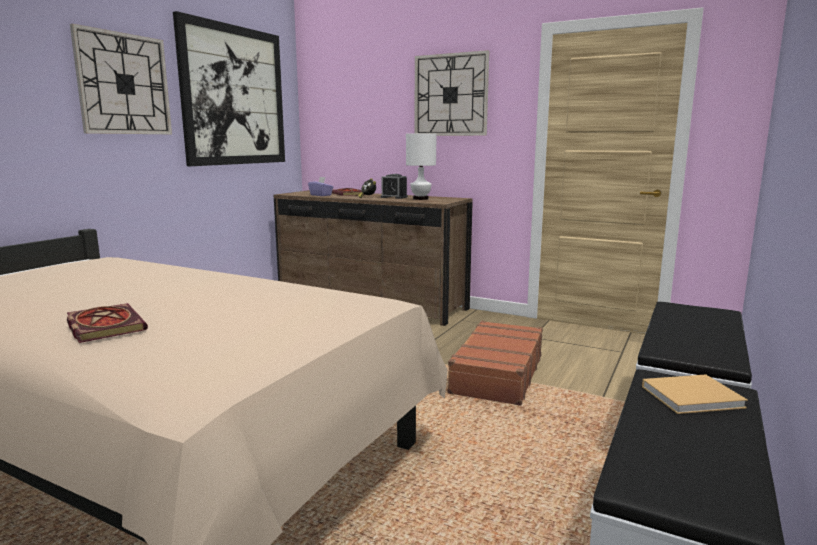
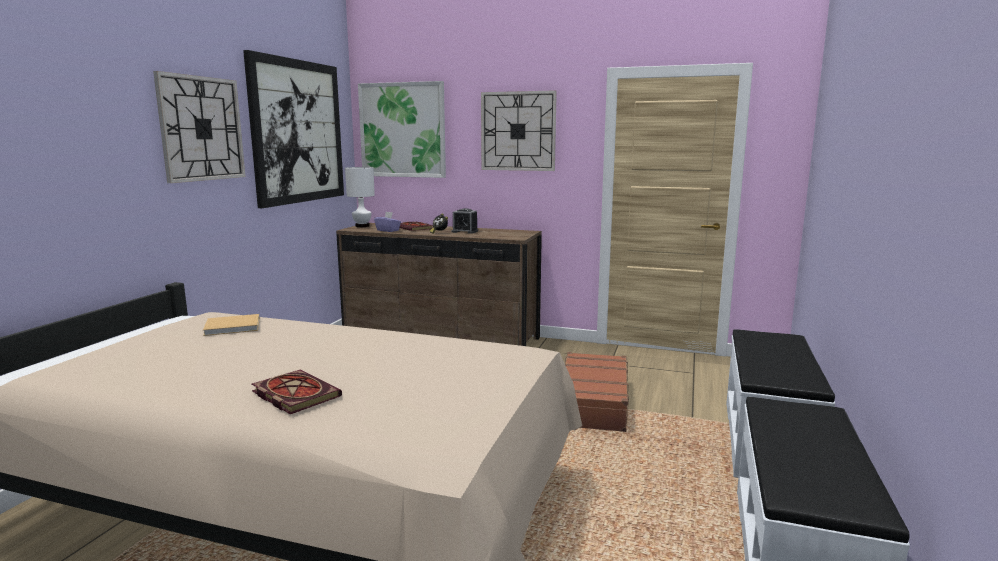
camera: 10 degrees left, 0 degrees up
(342, 98) = (402, 130): none -> picture
(420, 199) = (493, 233): white table lamp -> white table lamp (362, 226)
(694, 397) = (802, 418): beige book -> beige book (234, 327)

